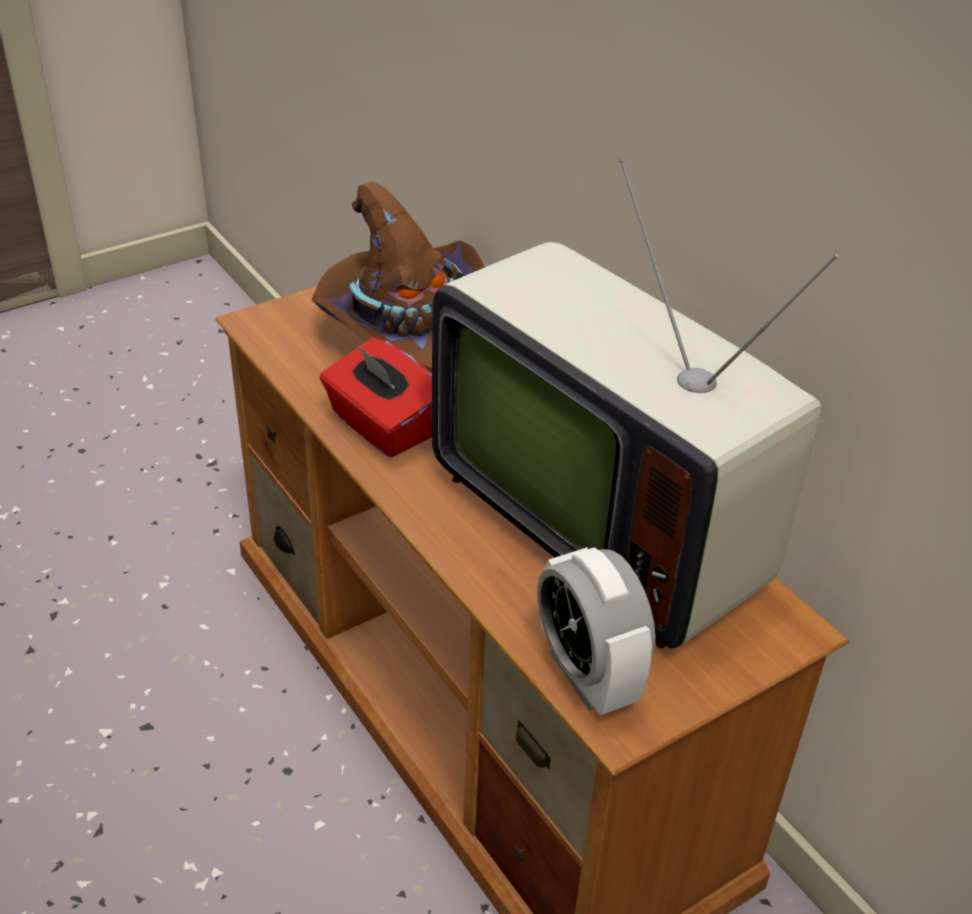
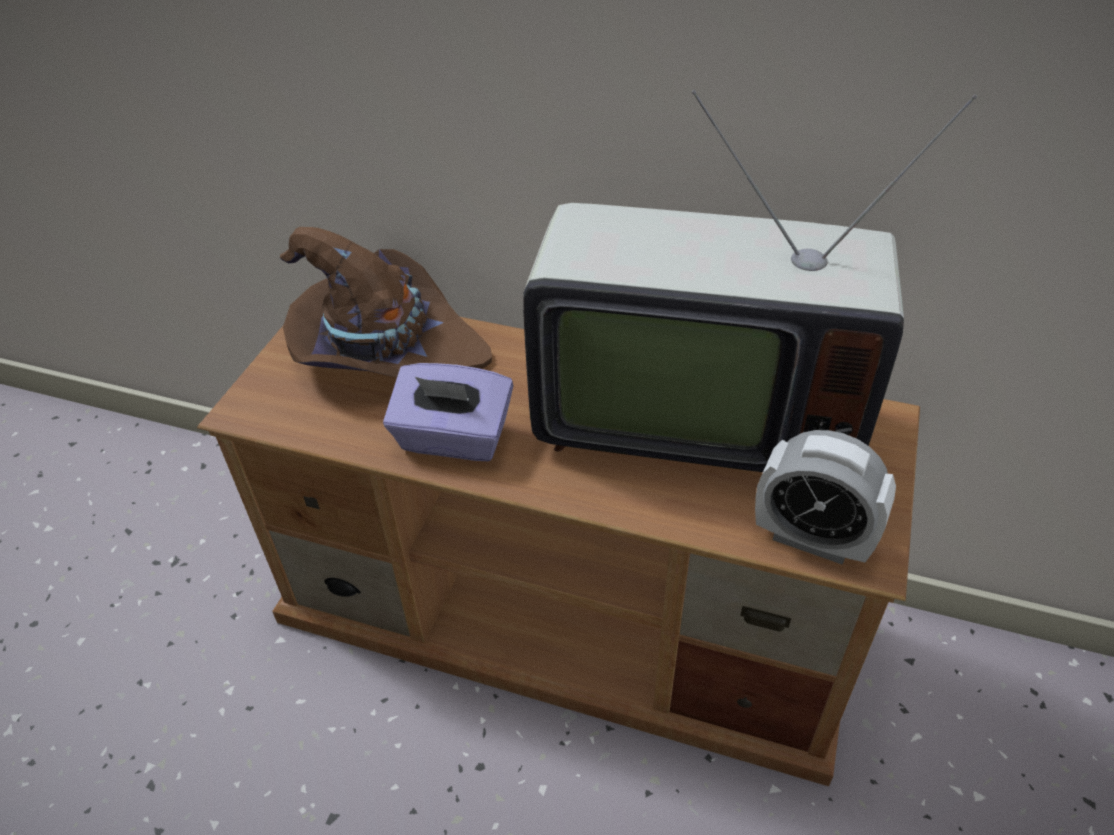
camera: 35 degrees left, 5 degrees up
(382, 426) = (453, 439): red tissue box -> purple tissue box

